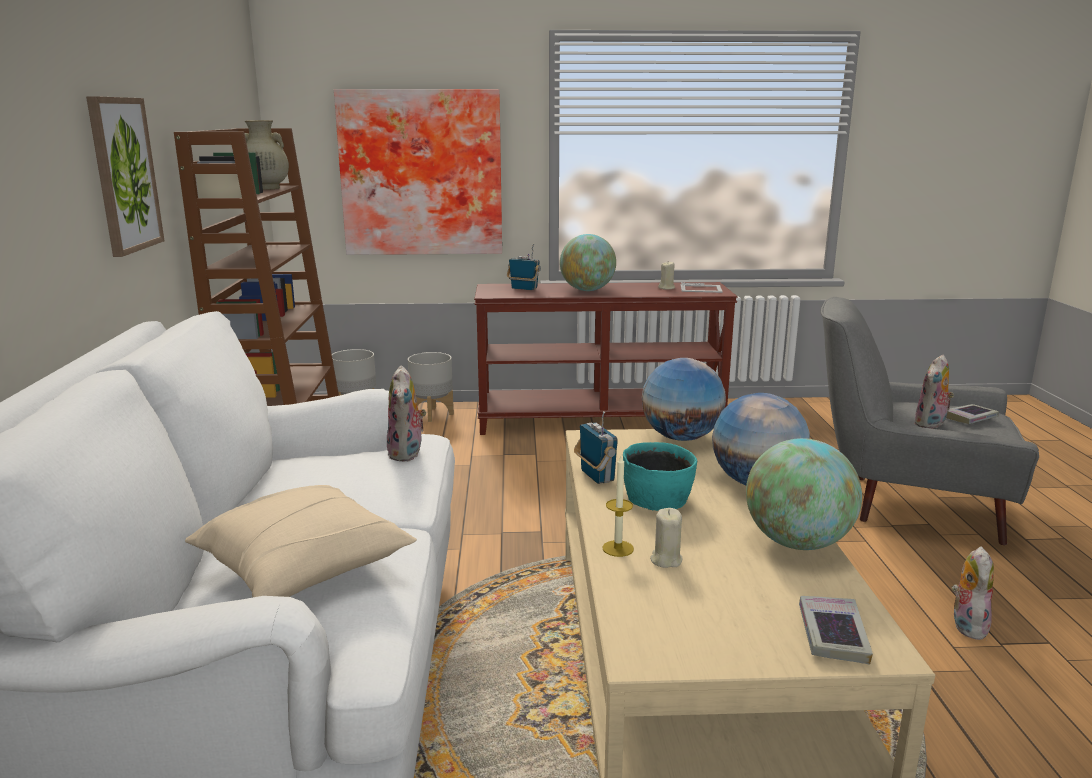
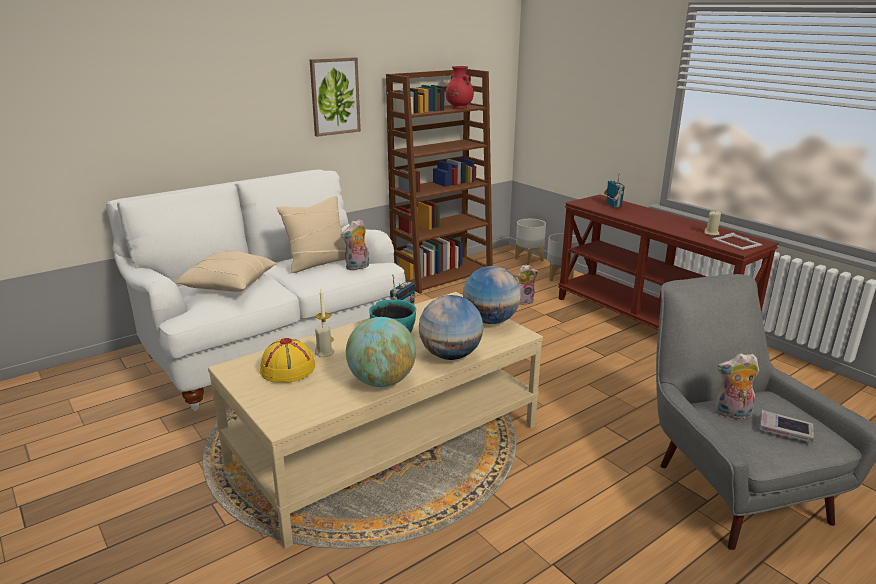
camera: 55 degrees right, 5 degrees up
(265, 188) = (459, 107): beige vase -> red vase
(340, 473) = (318, 263): none -> beige pillow
(421, 173) = (592, 107): picture -> none
(587, 290) = (648, 218): globe -> none
(696, 603) = (288, 369): none -> yellow hat
(832, 634) = (287, 408): book -> none
(966, 625) = (560, 543): plush toy -> plush toy (524, 301)

